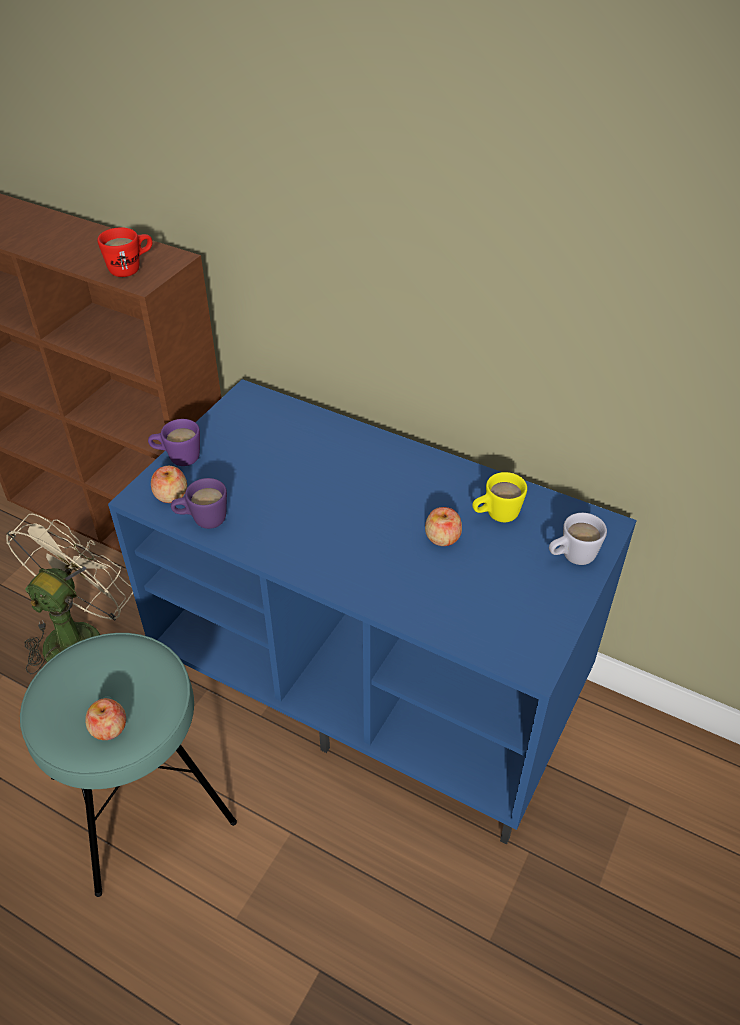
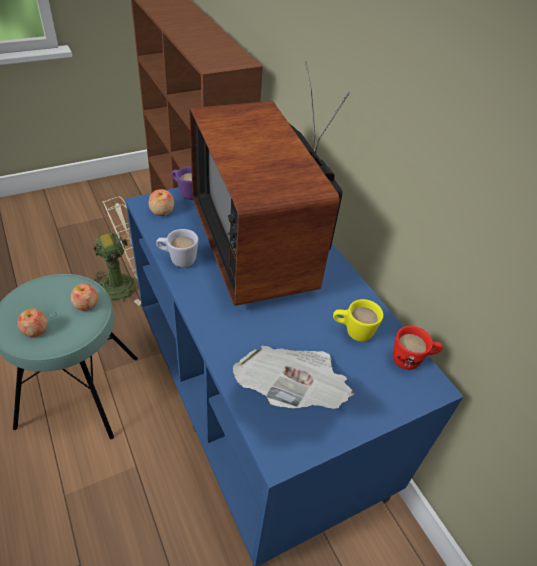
camera: 30 degrees right, 0 degrees up
(131, 268) = (213, 58): red mug -> red mug (412, 360)
(202, 520) = (164, 234): purple mug -> none
(326, 475) = (262, 246): none -> television
(442, 537) = (300, 325): apple -> apple (86, 304)
(493, 603) = (293, 391): none -> newspaper
(571, 557) = (383, 393): white mug -> white mug (178, 259)

